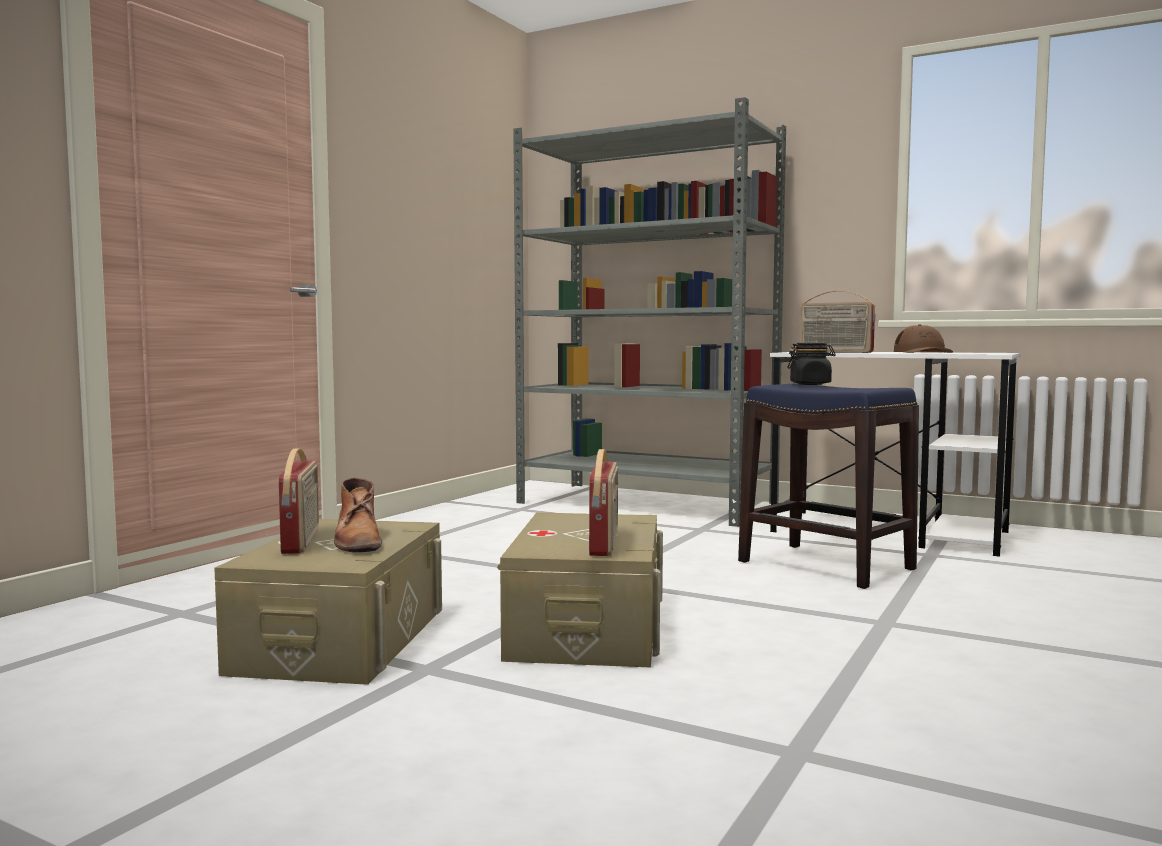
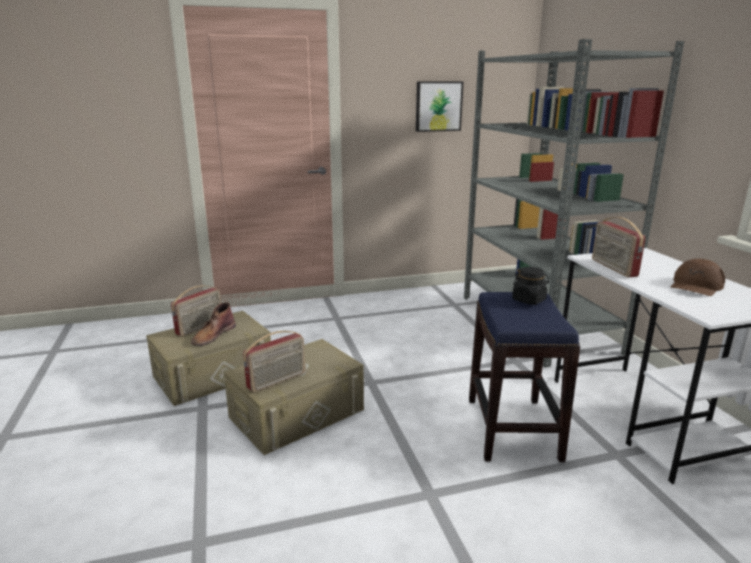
camera: 45 degrees right, 15 degrees up
(441, 208) = (438, 106): none -> picture

